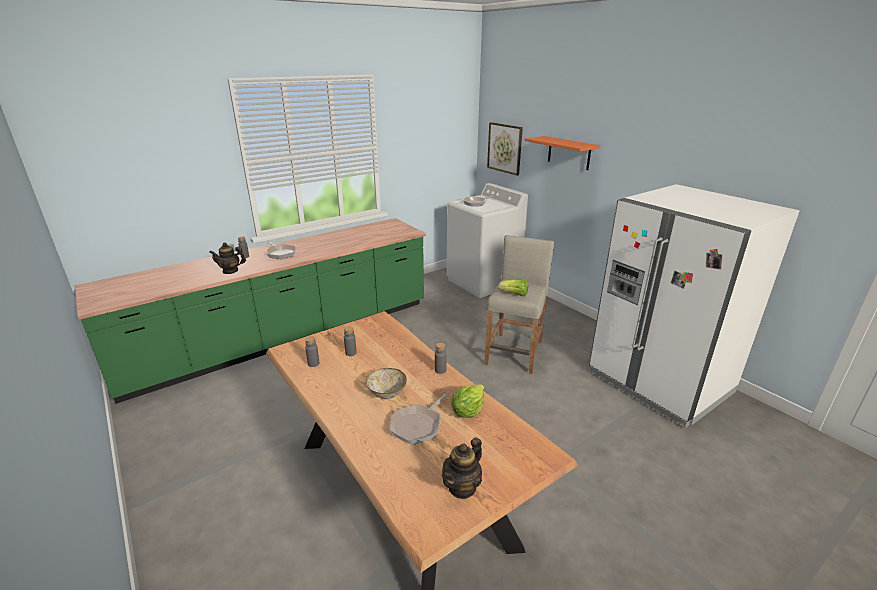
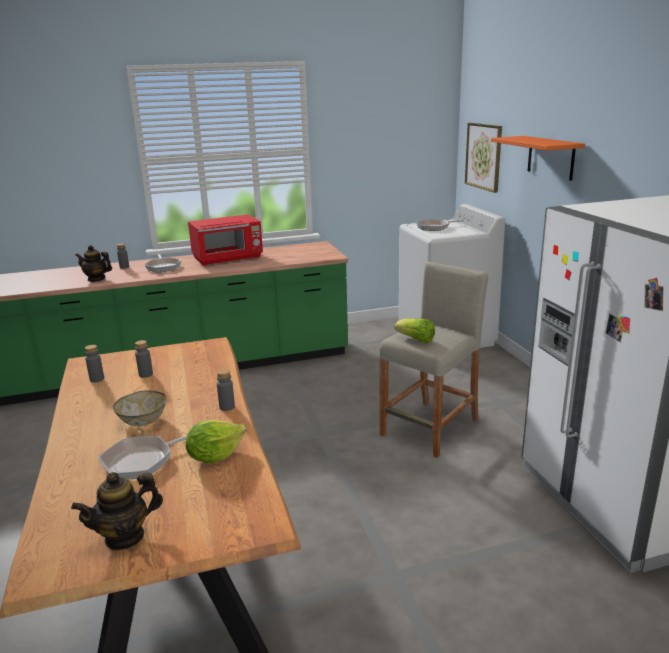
camera: 20 degrees right, 5 degrees down
(330, 240) = (228, 258): none -> red microwave

